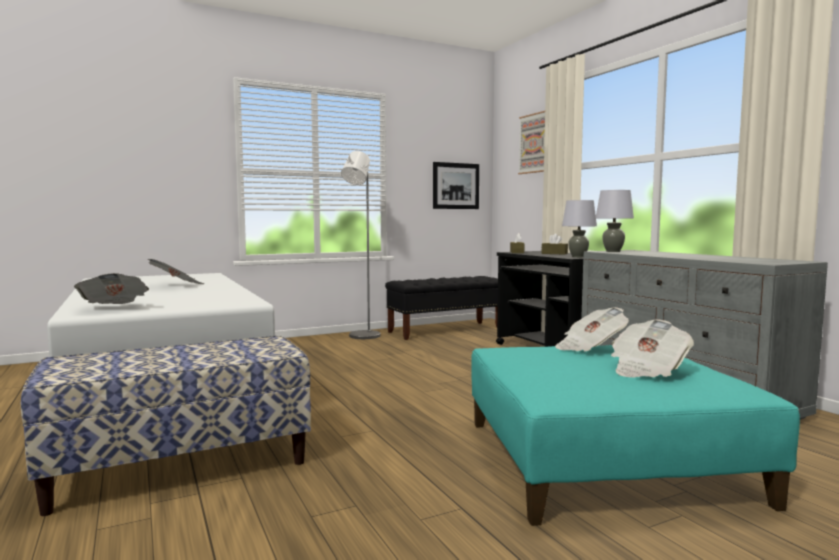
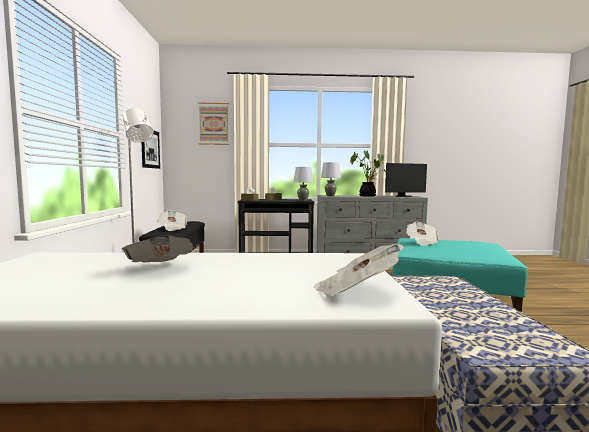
camera: 65 degrees left, 0 degrees up
(646, 370) = (467, 244): newspaper -> newspaper (172, 228)
(687, 255) = (367, 196): none -> potted plant
(746, 260) = (404, 196): none -> monitor

